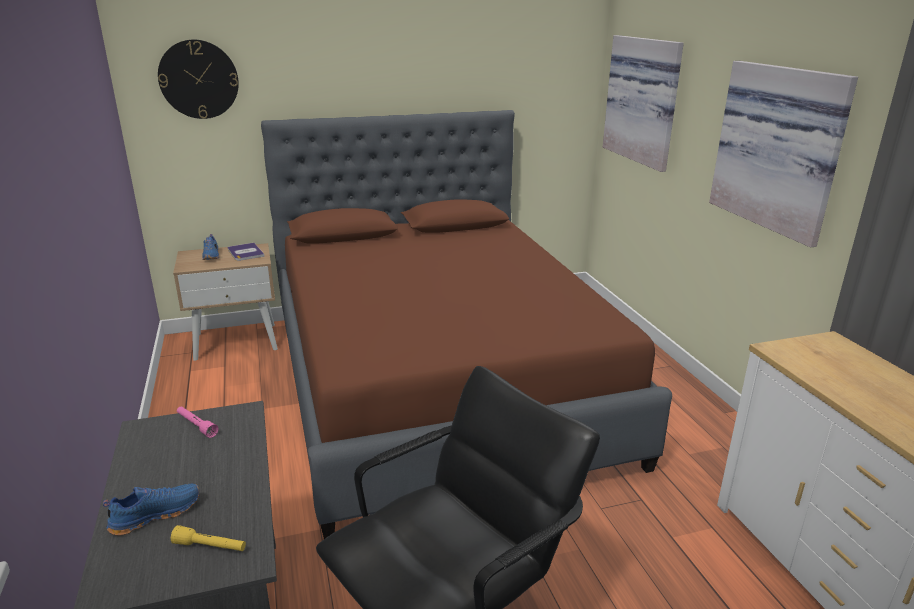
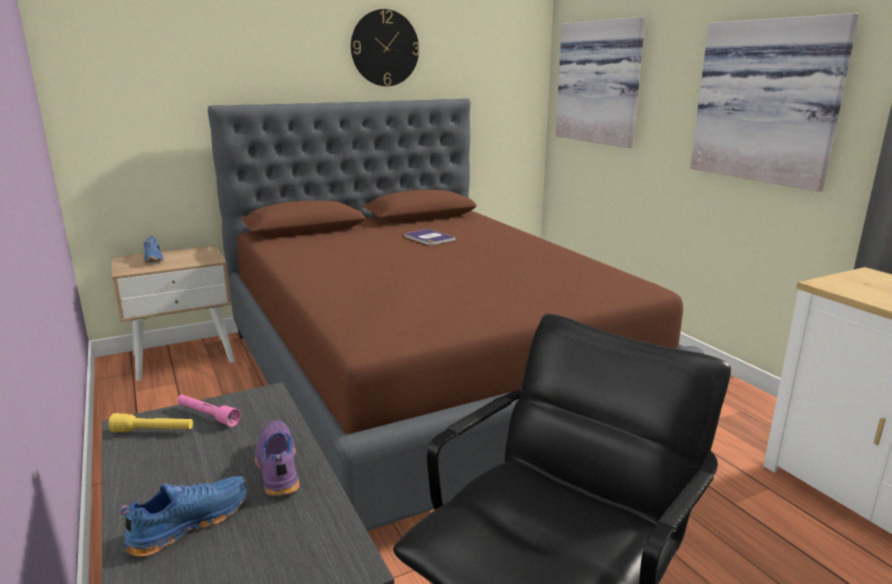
camera: 10 degrees left, 5 degrees down
(199, 79) = (134, 60): wall clock -> wall clock (385, 48)
(210, 546) = (285, 554): yellow flashlight -> yellow flashlight (153, 431)
(230, 477) = (276, 467): none -> purple shoe
(245, 252) = (193, 254): book -> book (429, 238)

